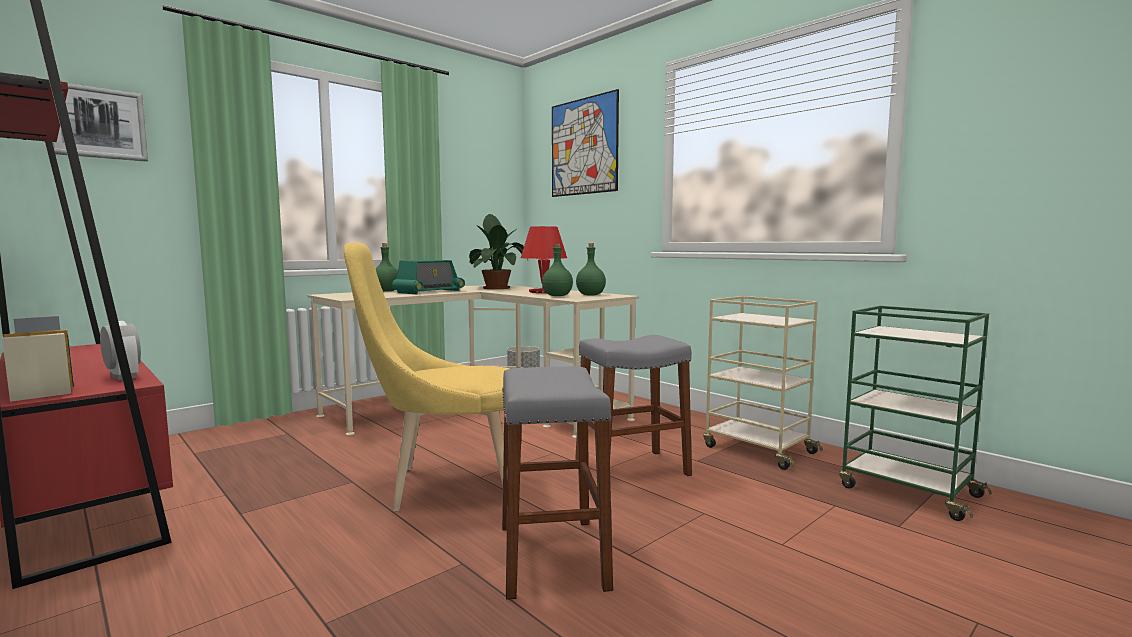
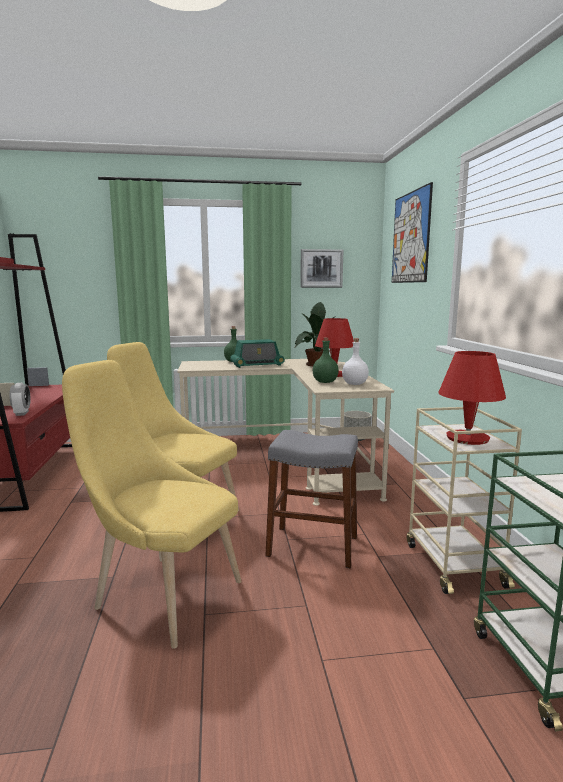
camera: 35 degrees right, 5 degrees up
(96, 123) = (70, 254): picture -> picture (321, 268)
(552, 556) = (161, 593): grey stool -> yellow chair
(590, 295) = (354, 384): green bottle -> white bottle
(769, 319) = (467, 438): none -> red table lamp

